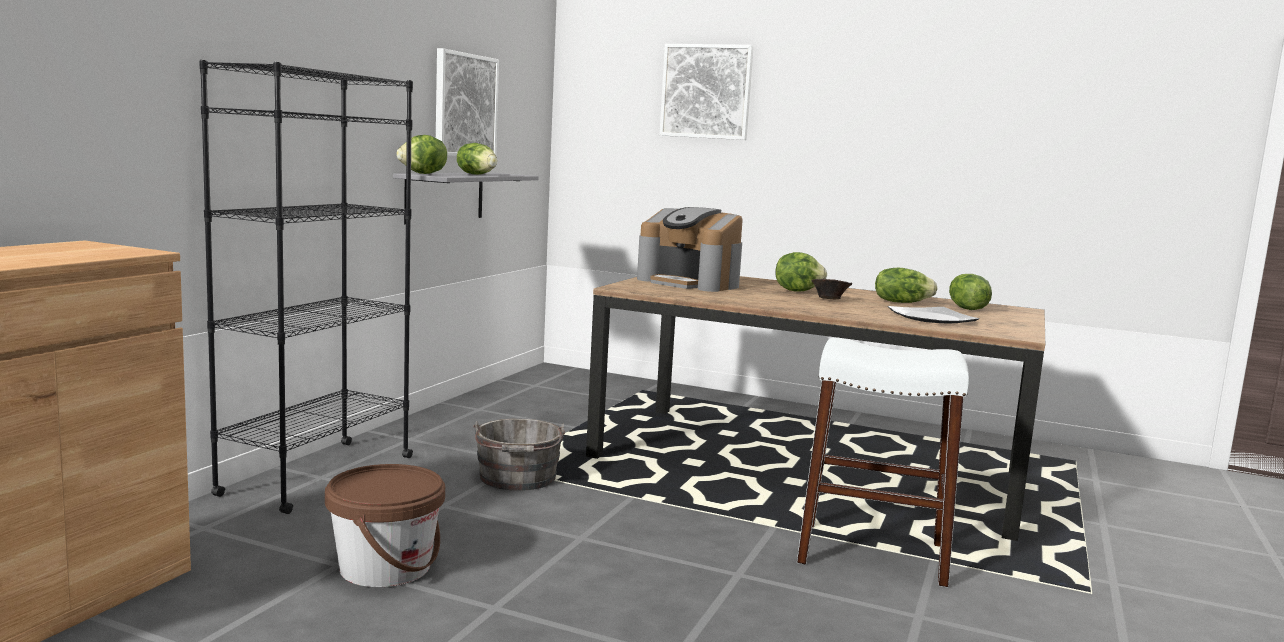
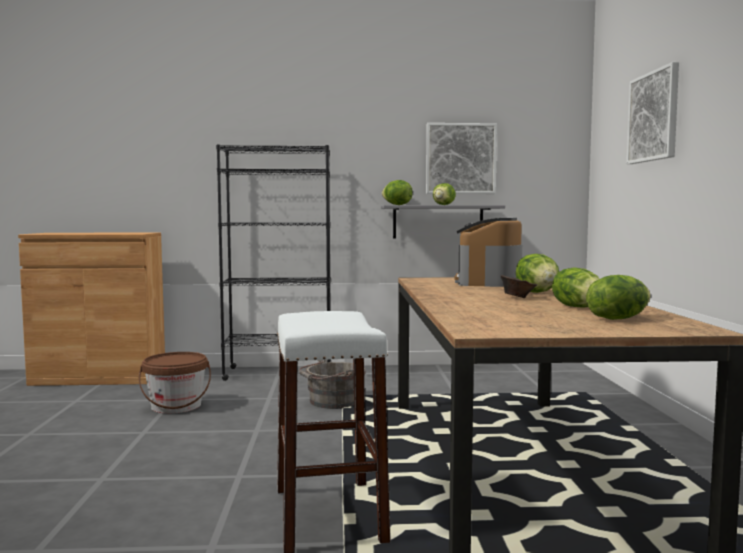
camera: 65 degrees right, 5 degrees down
(930, 318) = (503, 314): plate -> none

